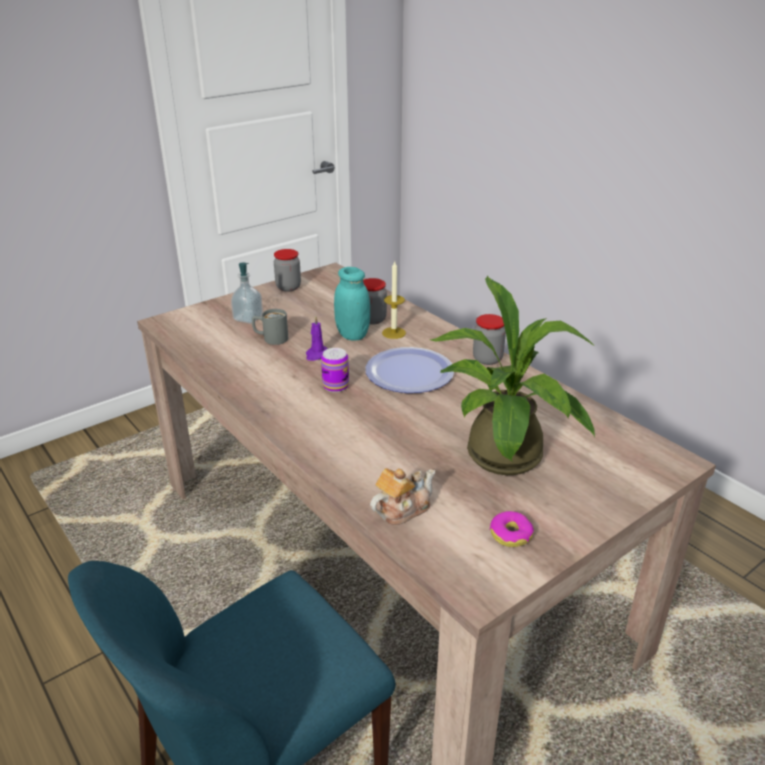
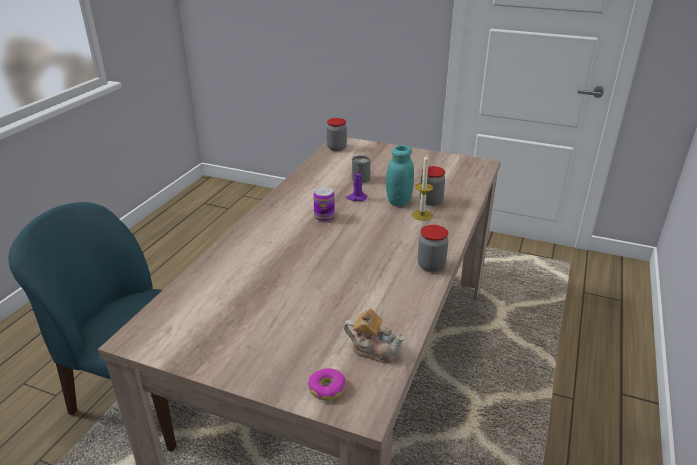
camera: 60 degrees right, 0 degrees up
(248, 318) = (375, 161): soap dispenser -> none
(288, 287) = (435, 158): jar -> jar (336, 148)
(402, 509) = (202, 284): teapot -> teapot (374, 349)
(409, 372) = (372, 238): plate -> none
(505, 462) = (288, 313): potted plant -> none
(510, 534) = (200, 337): donut -> donut (327, 388)

